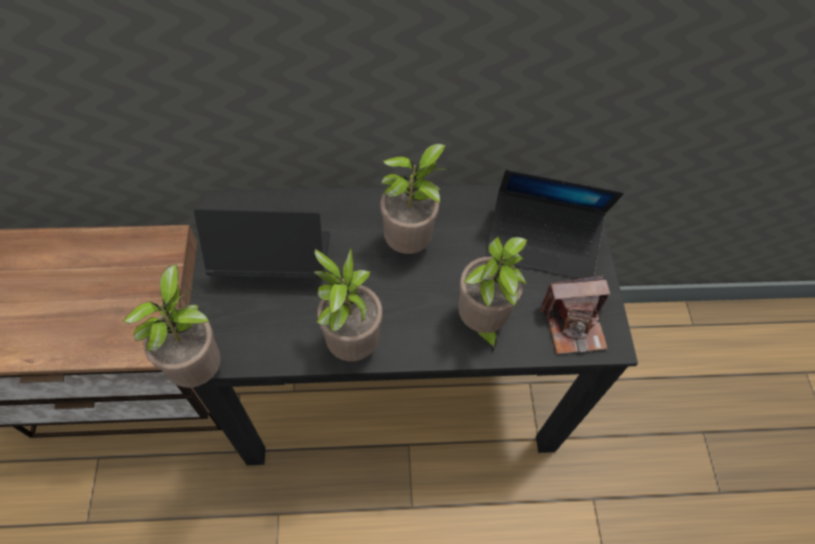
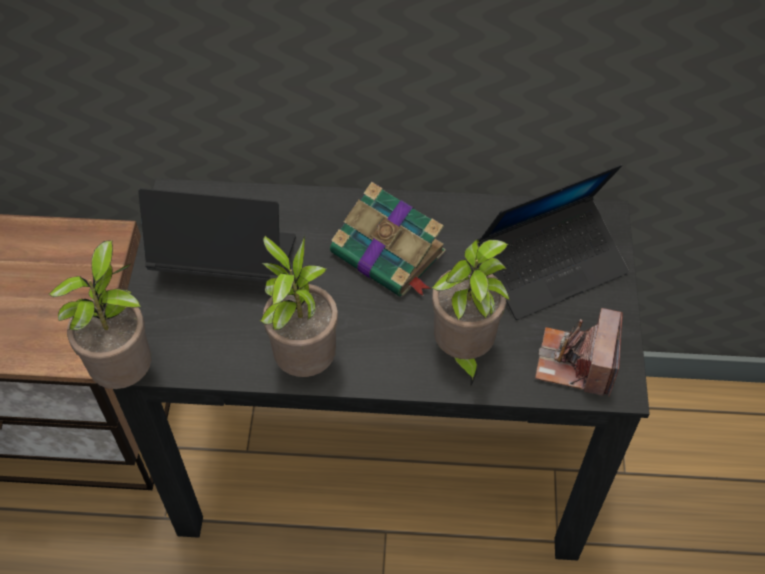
camera: 10 degrees right, 5 degrees down
(410, 243) = (390, 254): potted plant -> book
(542, 243) = (551, 266): laptop -> laptop turned 45 degrees counterclockwise
(574, 324) = (576, 363): camera -> camera turned 105 degrees clockwise

